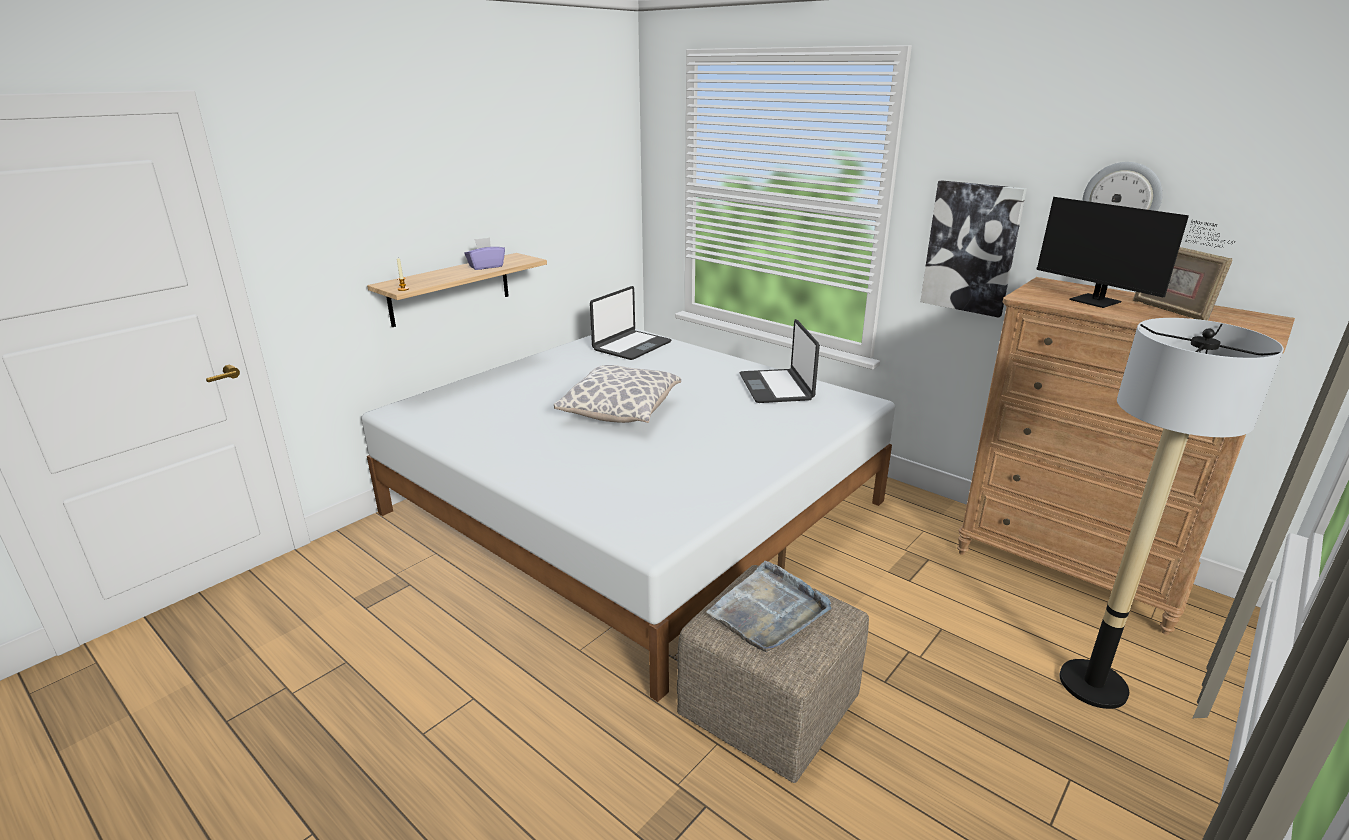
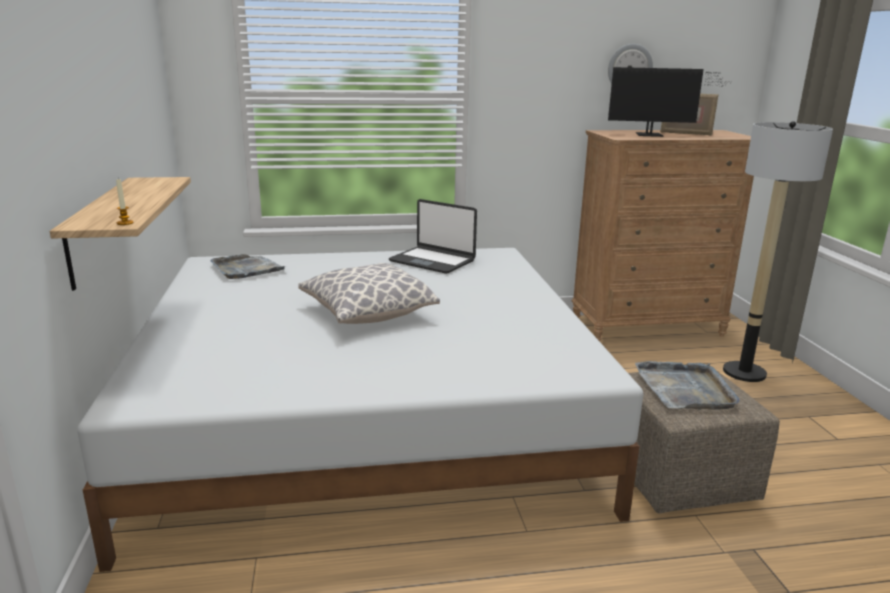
camera: 50 degrees left, 5 degrees down
(486, 266) = (145, 191): purple tissue box -> none
(631, 346) = (247, 269): laptop -> grey tray
(971, 248) = (536, 116): picture -> none

